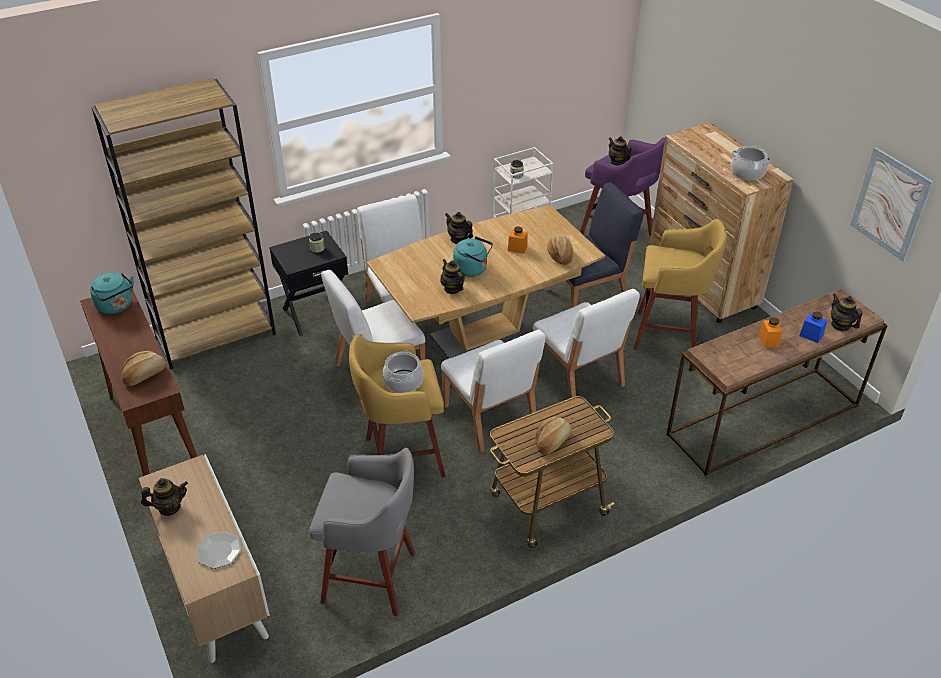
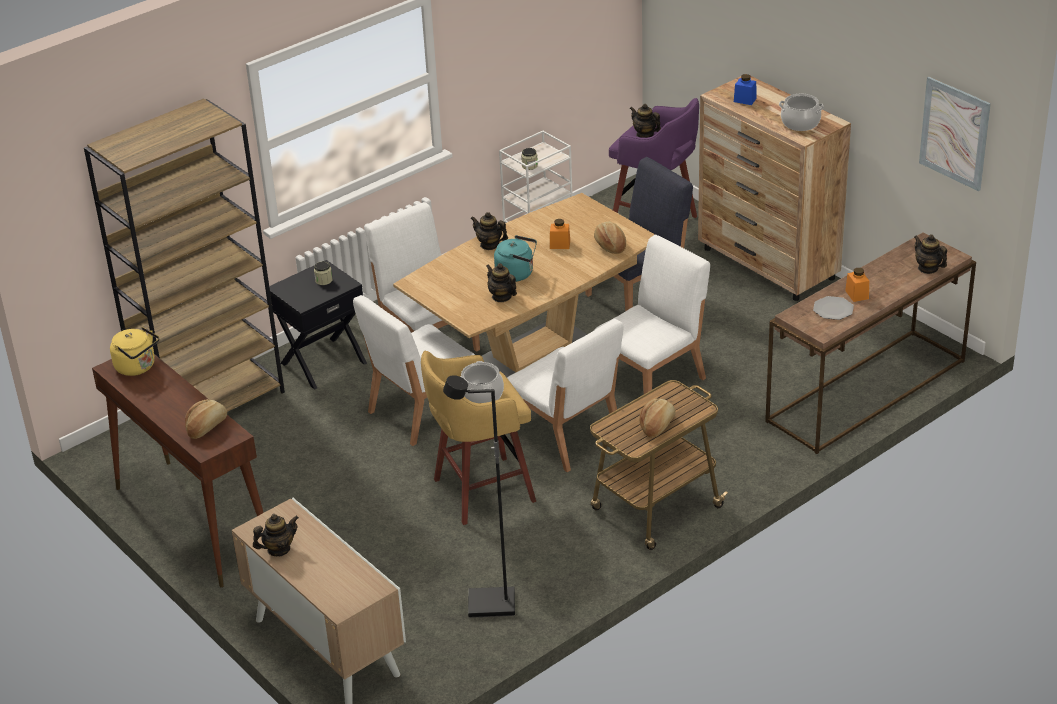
camera: 10 degrees left, 5 degrees down
(116, 306) = (138, 367): turquoise kettle -> yellow kettle
(219, 551) = (349, 576): plate -> plate (833, 309)
(372, 578) = (491, 605): grey stool -> black floor lamp
(578, 377) = (652, 380): white chair -> white chair turned 90 degrees counterclockwise
(669, 335) = (743, 322): yellow stool -> none
(811, 335) = (899, 282): blue jar -> blue jar (745, 100)

